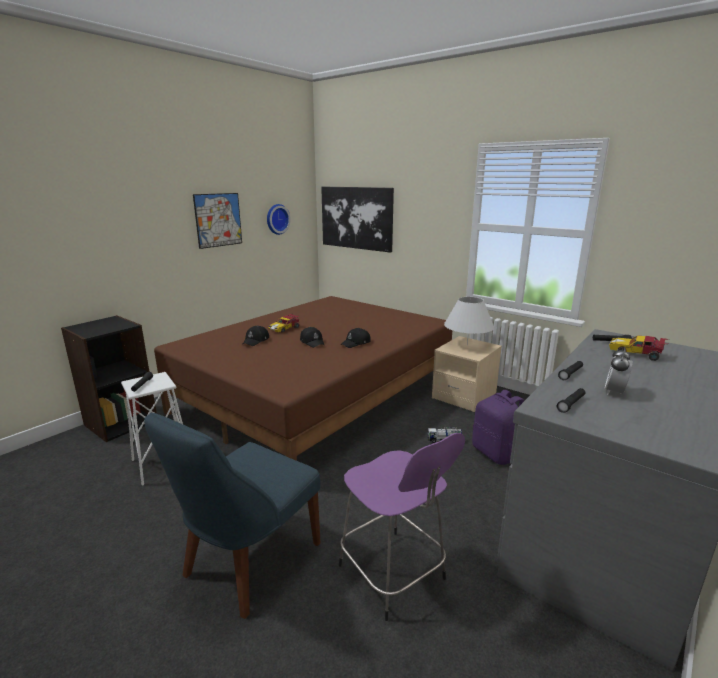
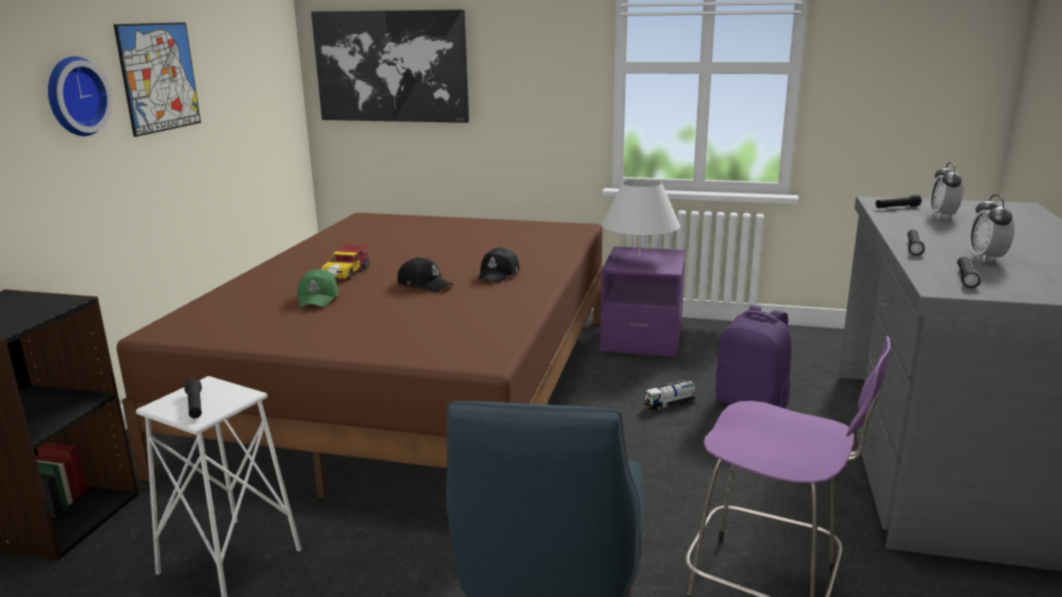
camera: 25 degrees left, 0 degrees up
(256, 341) = (319, 298): black cap -> green cap
(276, 219) = (246, 74): wall clock -> wall clock (74, 96)
(464, 396) = (642, 339): beige nightstand -> purple nightstand
(636, 353) = (942, 216): toy car -> alarm clock

